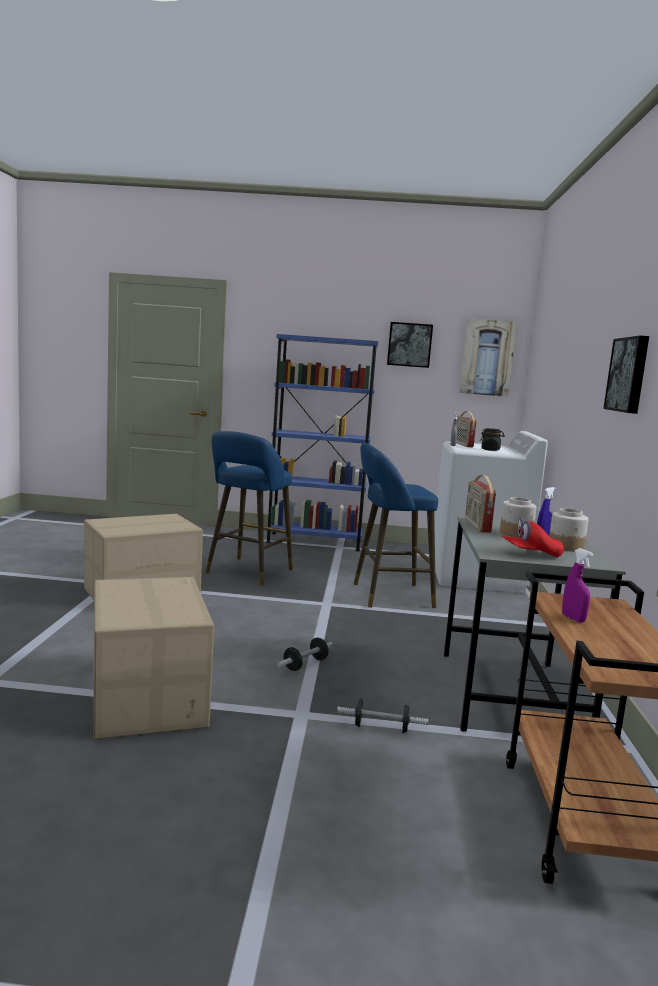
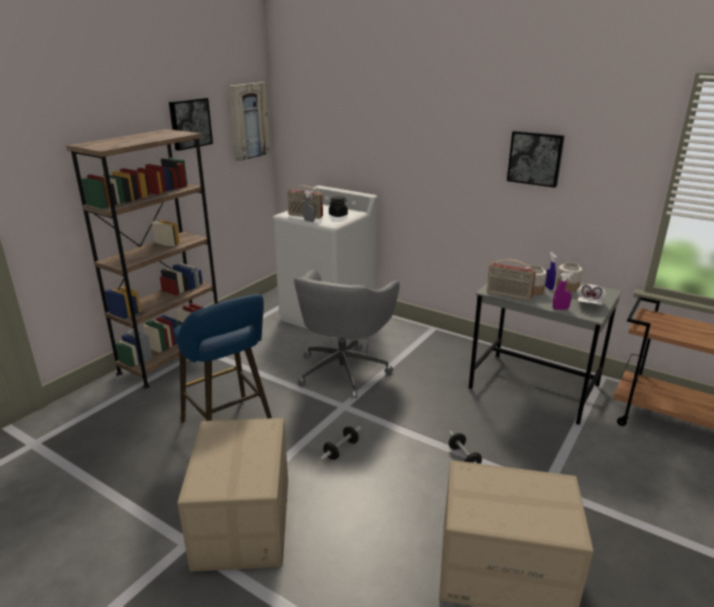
camera: 60 degrees left, 15 degrees up
(314, 542) = (172, 358): blue bookcase -> brown bookcase
(381, 728) = (571, 456): dumbbell -> dumbbell (341, 450)
(387, 595) = (344, 370): blue stool -> grey office chair
(531, 554) = (589, 304): red cap -> white cap
(573, 618) = (681, 334): purple spray bottle -> purple spray bottle (560, 309)

